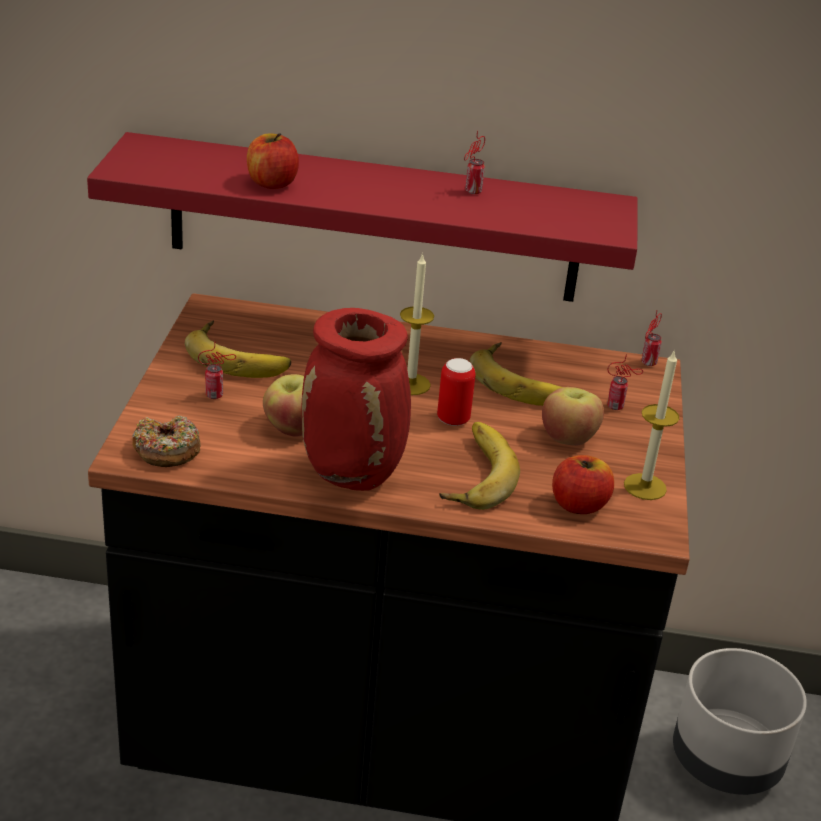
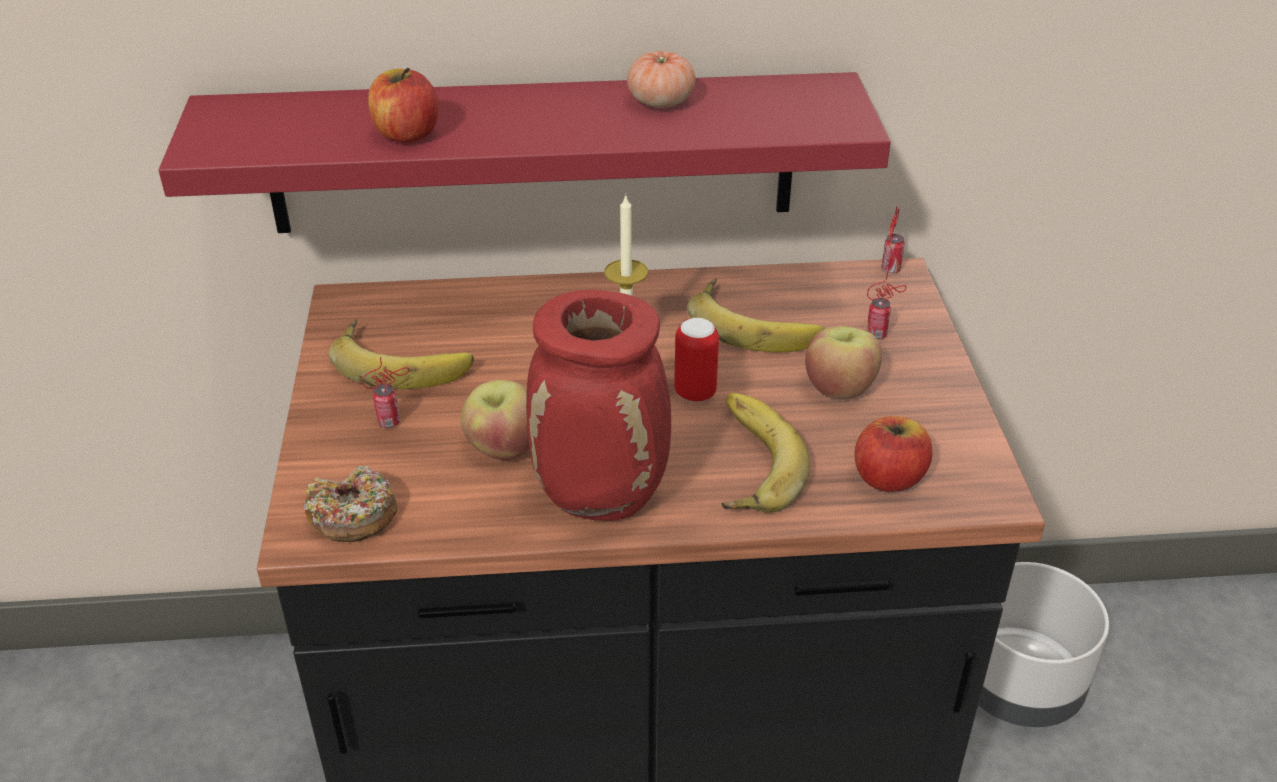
camera: 10 degrees left, 5 degrees up
(472, 192) = (660, 101): can -> tomato
(645, 487) = (954, 435): candle -> none

